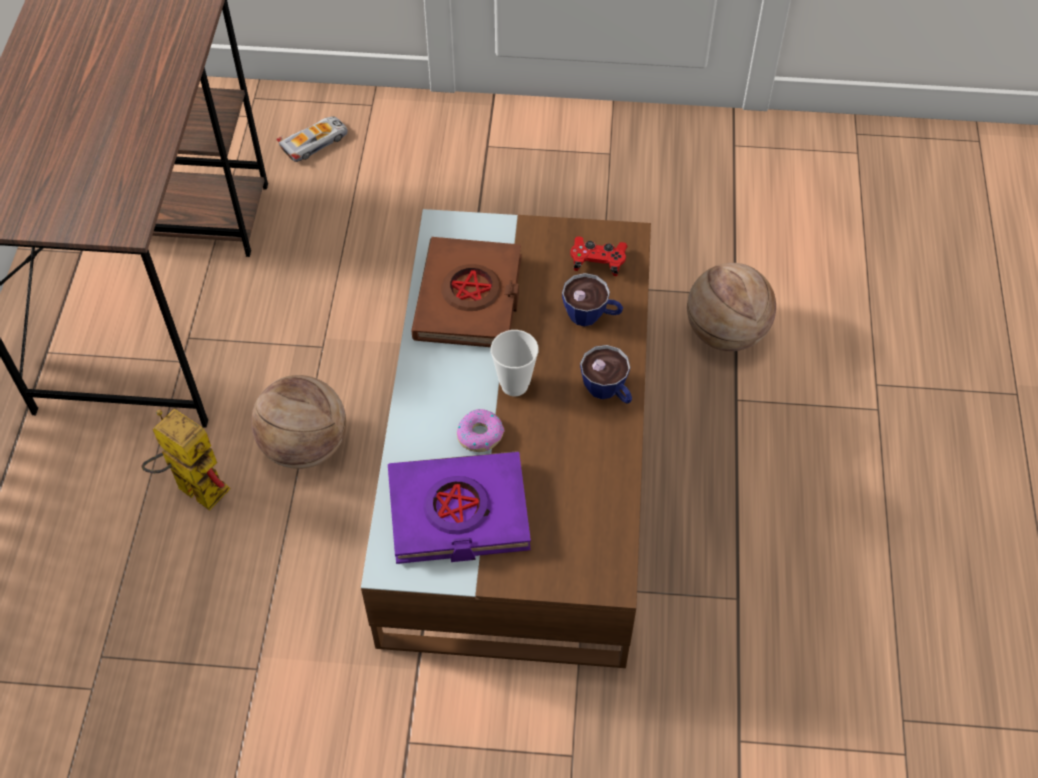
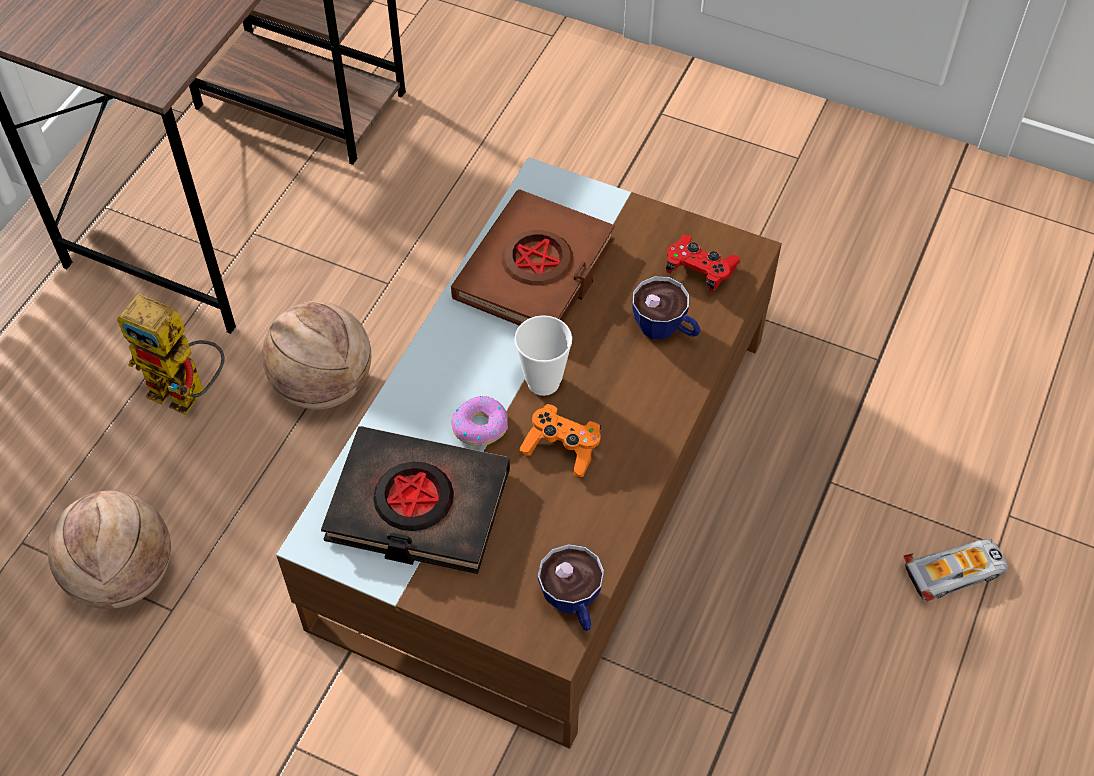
camera: 20 degrees right, 0 degrees up
(192, 487) = (188, 393): toy robot -> toy robot turned 150 degrees clockwise
(314, 142) = (473, 60): toy car -> toy car (954, 572)
(458, 513) = (417, 507): purple book -> black book
(552, 432) = (562, 448): none -> orange game controller
(608, 392) = (647, 422): cup -> cup (573, 604)
(725, 333) = (848, 401): basketball -> basketball (123, 576)

